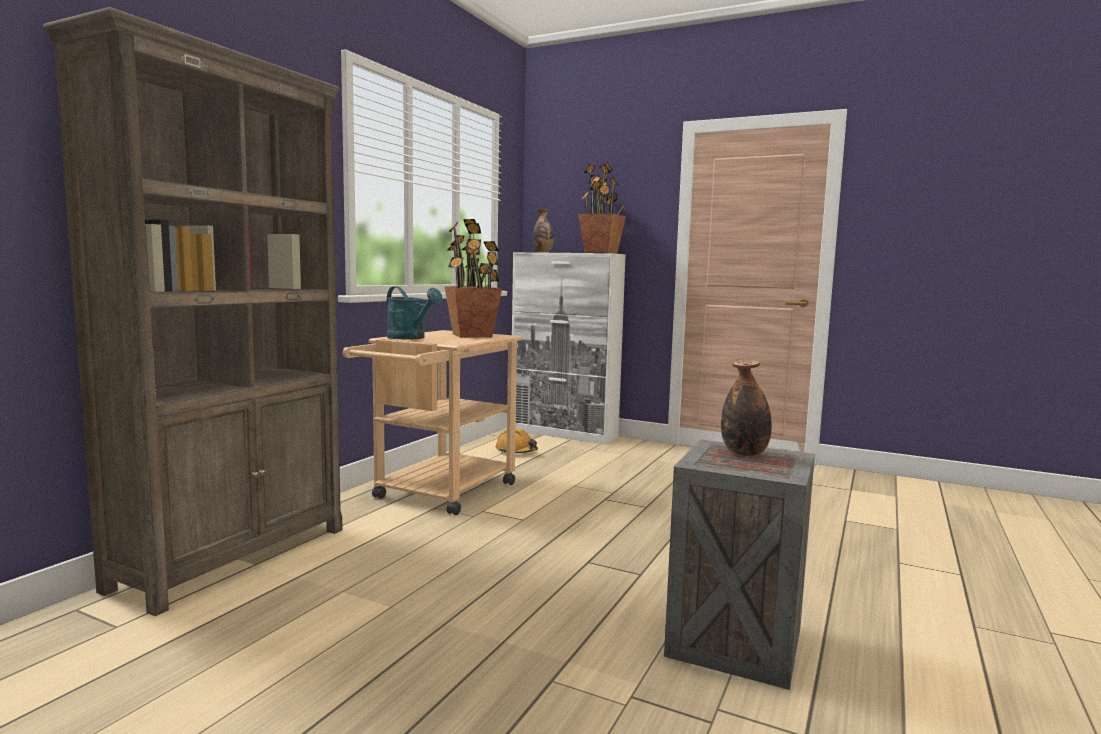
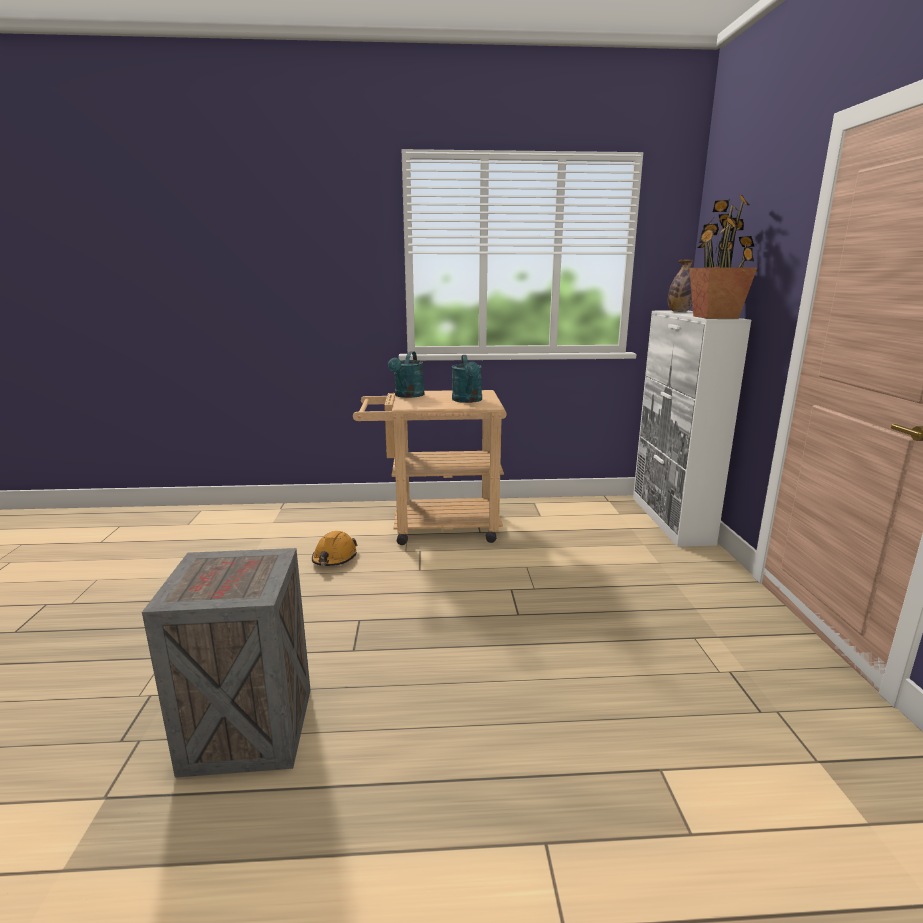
camera: 60 degrees right, 10 degrees up
(235, 557) = (278, 514): brown bookcase -> none
(472, 335) = (468, 400): potted plant -> turquoise watering can
(516, 451) = (578, 518): orange hard hat -> orange hard hat (334, 558)
(744, 454) = (247, 572): bottle -> none

